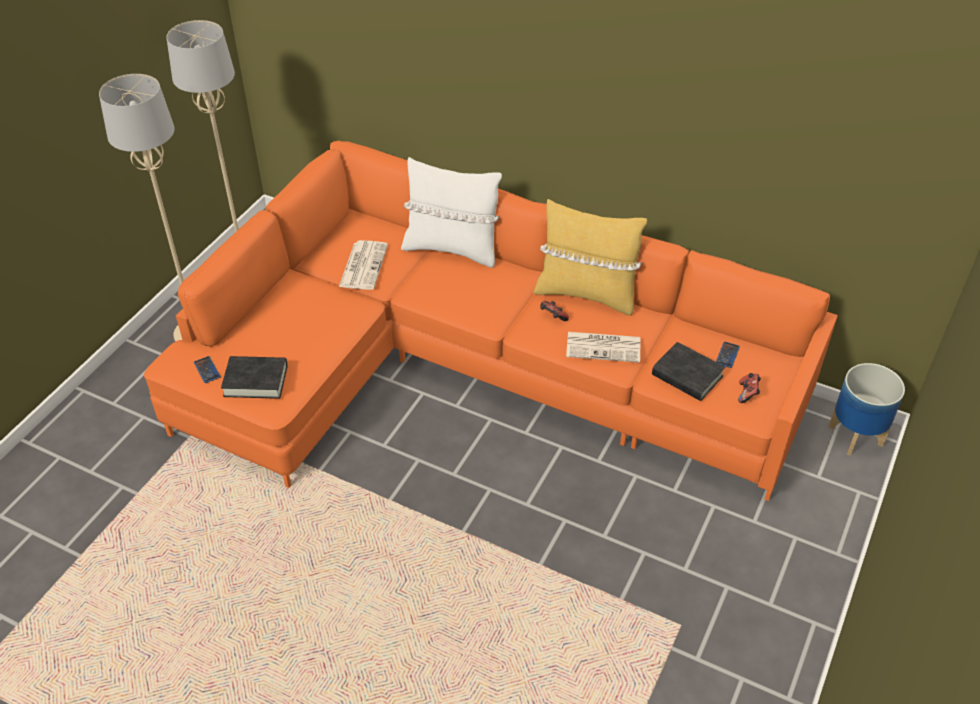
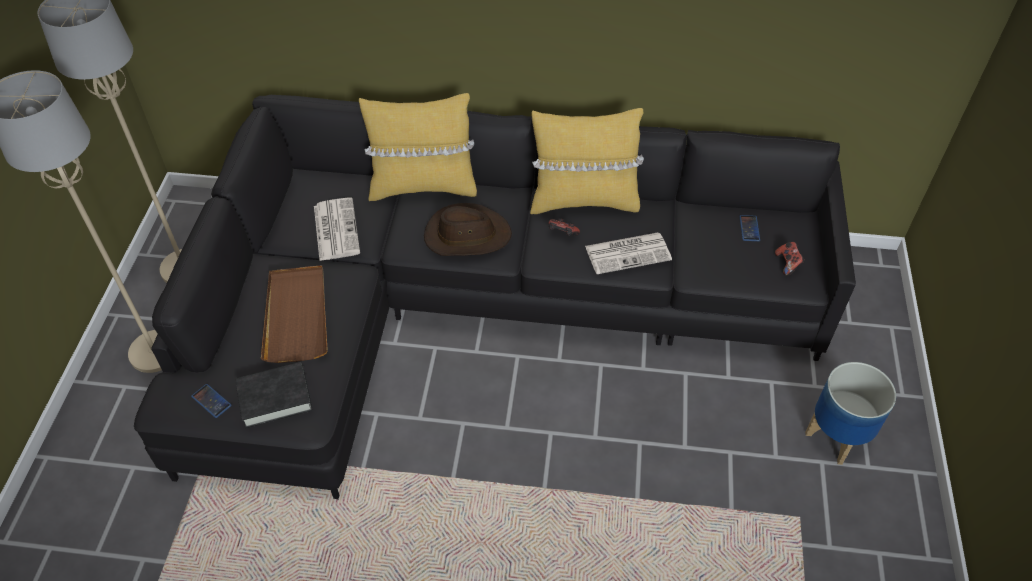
camera: 20 degrees left, 5 degrees up
(301, 324) = (297, 315): none -> brown tray
(452, 249) = (423, 186): white pillow -> yellow pillow
(469, 297) = (467, 235): none -> brown hat
(470, 369) = (472, 307): orange sofa -> black sofa
(687, 376) = (722, 261): black book -> none
(856, 435) = (863, 271): planter -> planter (837, 436)

